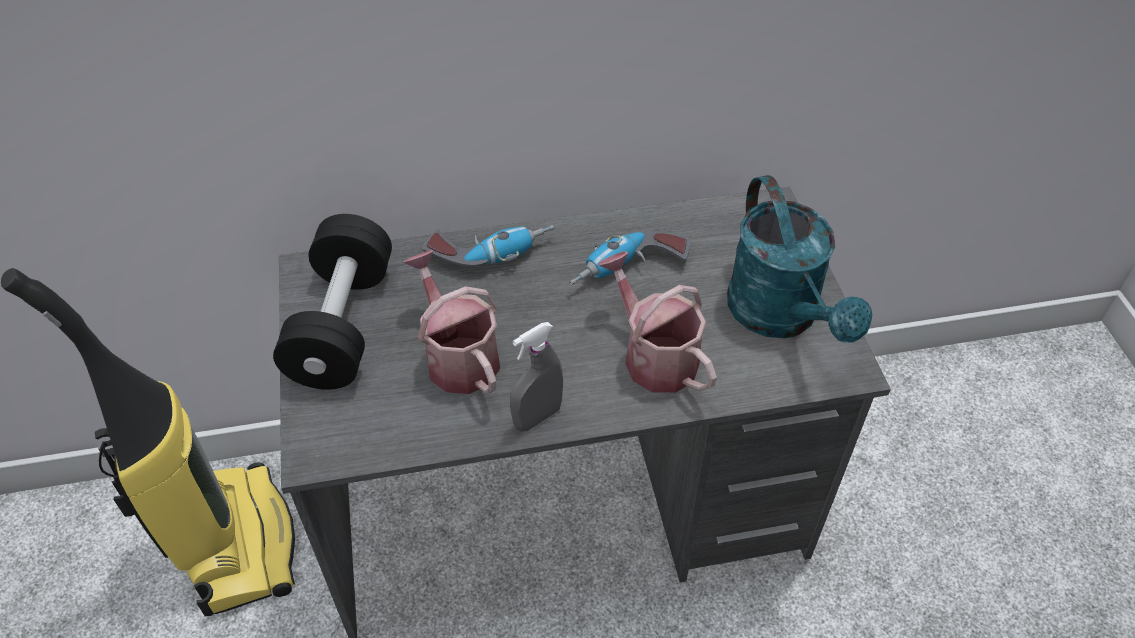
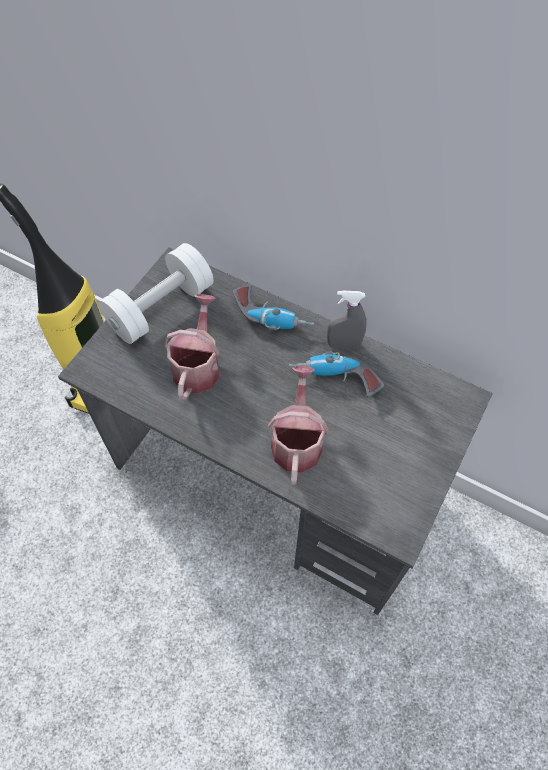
camera: 40 degrees right, 10 degrees up
(342, 325) = (161, 308): black dumbbell -> white dumbbell
(537, 417) = (202, 429): grey spray bottle -> grey spray bottle (343, 344)
(781, 317) = (394, 472): turquoise watering can -> none

